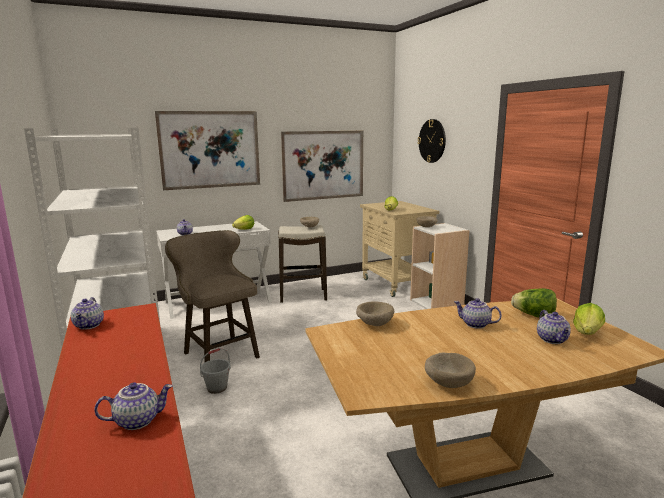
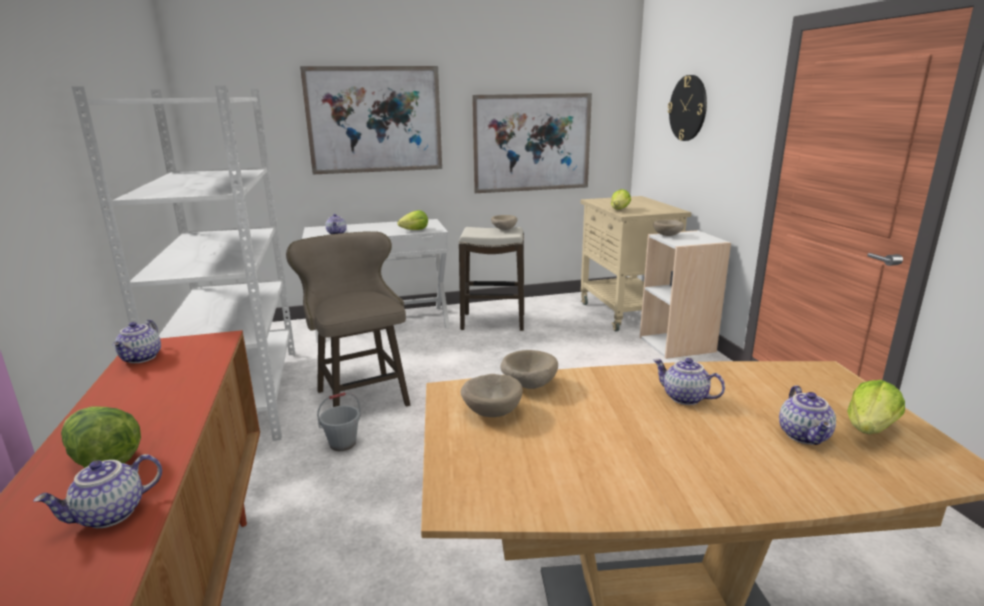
camera: 10 degrees right, 5 degrees up
(138, 420) = (110, 515): teapot -> teapot turned 150 degrees clockwise
(448, 382) = (600, 498): beige bowl -> beige bowl (492, 411)
(534, 316) = (787, 390): lettuce -> lettuce (103, 460)

